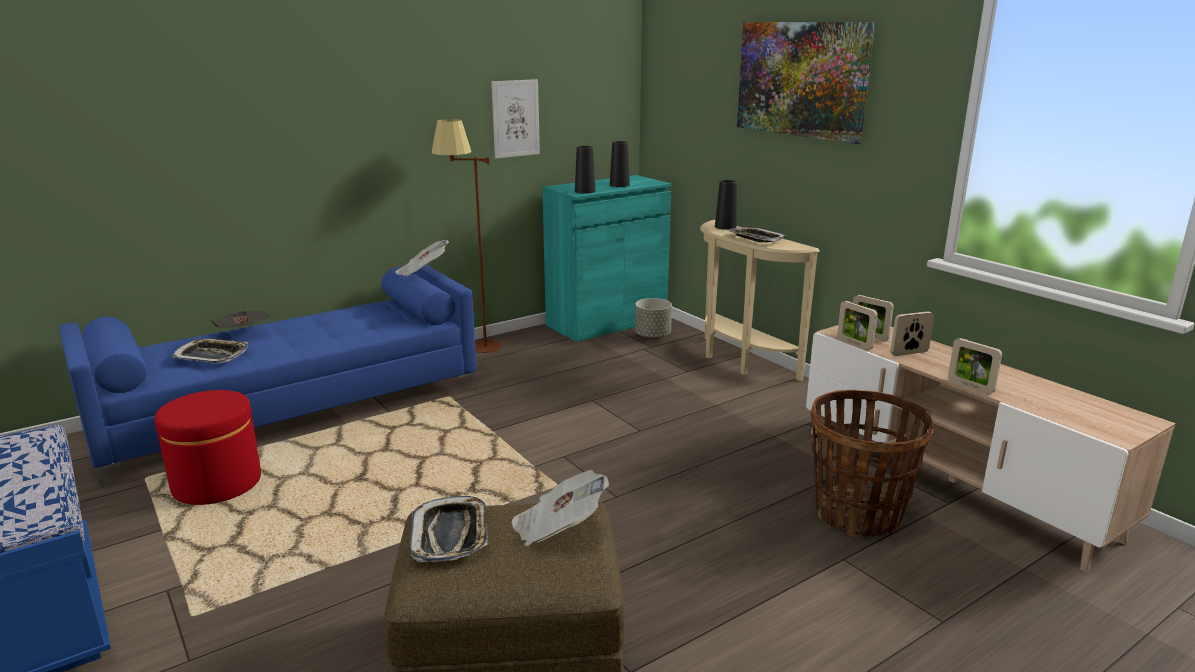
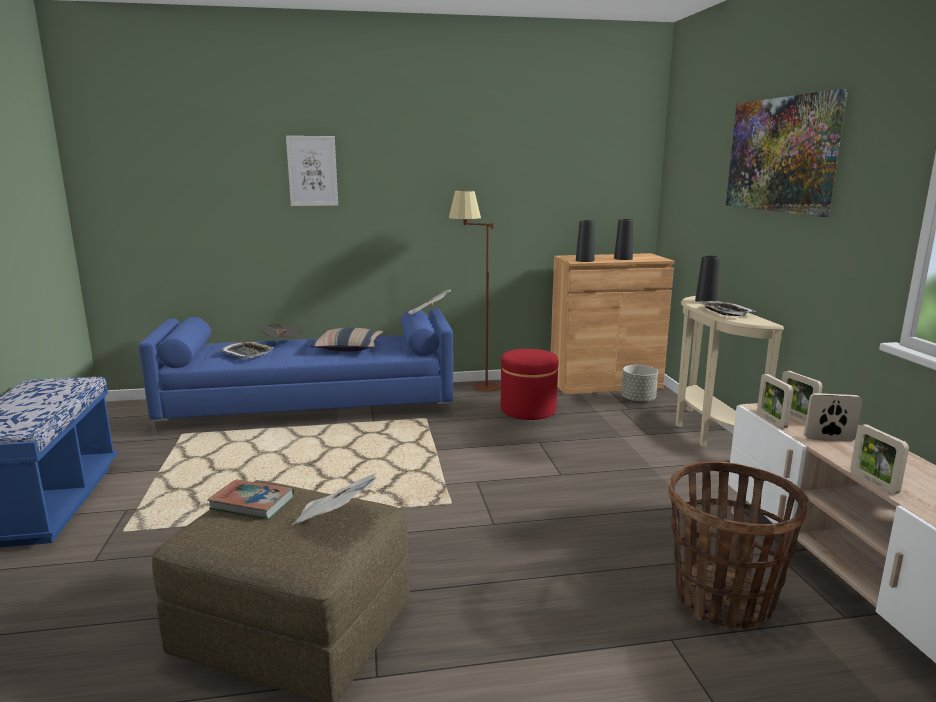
camera: 25 degrees right, 5 degrees down
(217, 483) = (219, 447): red ottoman -> red ottoman (528, 410)
(338, 327) = (348, 348): none -> pillow
(451, 535) = (252, 503): tray -> book
(515, 118) = (533, 195): picture -> picture (312, 171)
(606, 322) = (605, 383): turquoise cabinet -> brown cabinet

